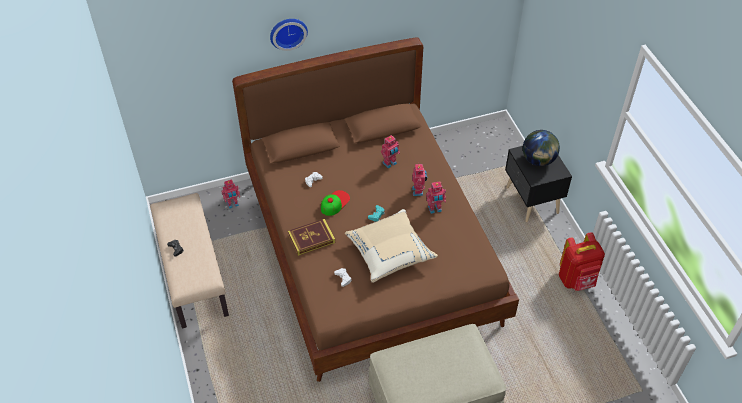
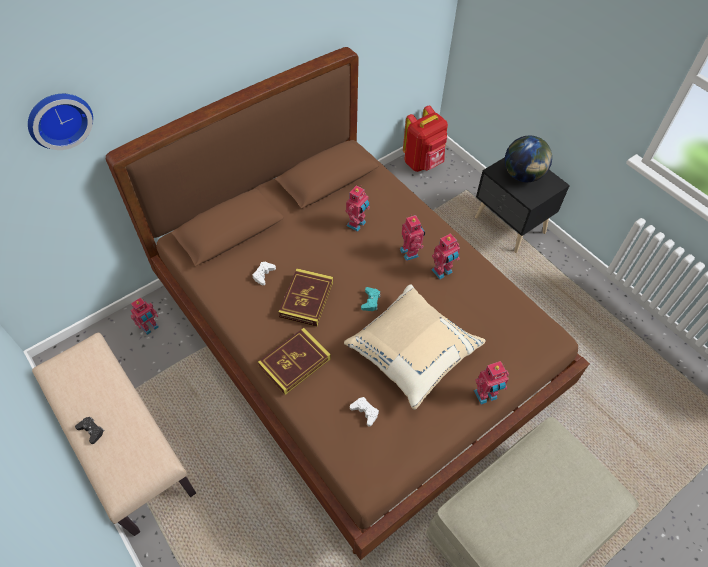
camera: 20 degrees left, 5 degrees up
(288, 32) = (172, 66): wall clock -> wall clock (59, 119)
(334, 203) = (306, 299): cap -> book
(426, 291) = (486, 396): none -> toy robot
(577, 280) = (603, 308): red backpack -> red backpack (423, 162)

